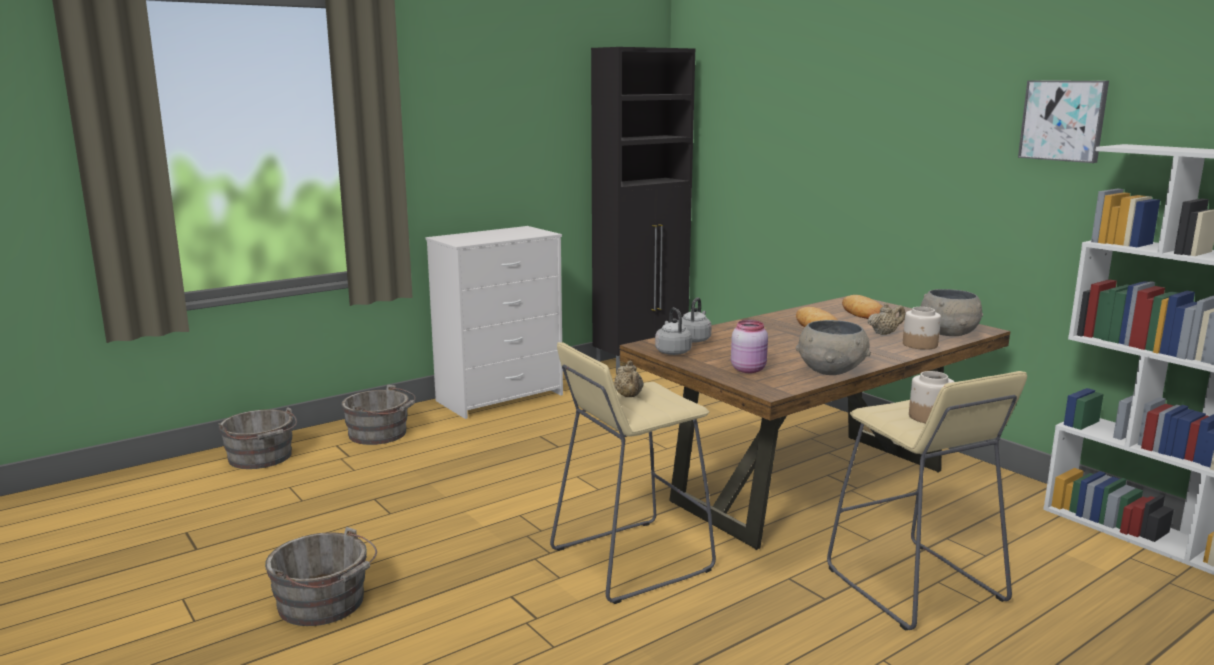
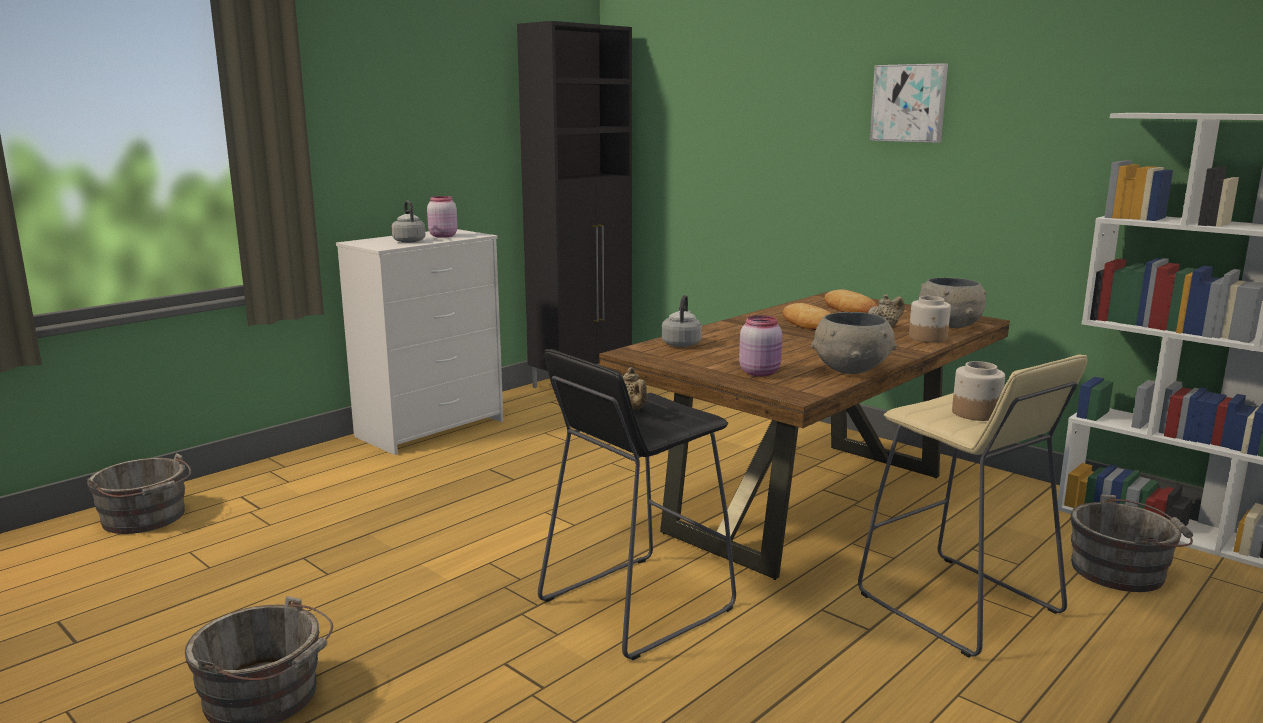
camera: 10 degrees left, 0 degrees up
(381, 434) = (295, 479): grey bucket -> grey bucket (1123, 571)
(515, 233) = (442, 236): none -> pink jar
(629, 560) = (635, 604): beige stool -> black stool
(672, 351) = (663, 357): grey kettle -> grey kettle (408, 241)
(1063, 120) = (1060, 90): picture -> picture (909, 103)

